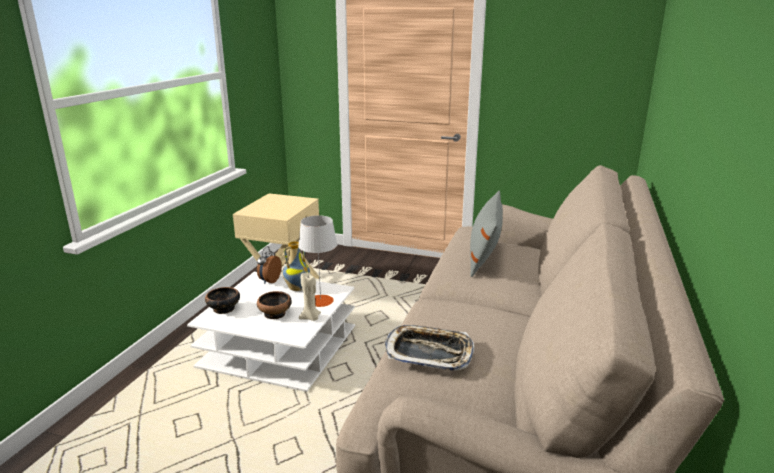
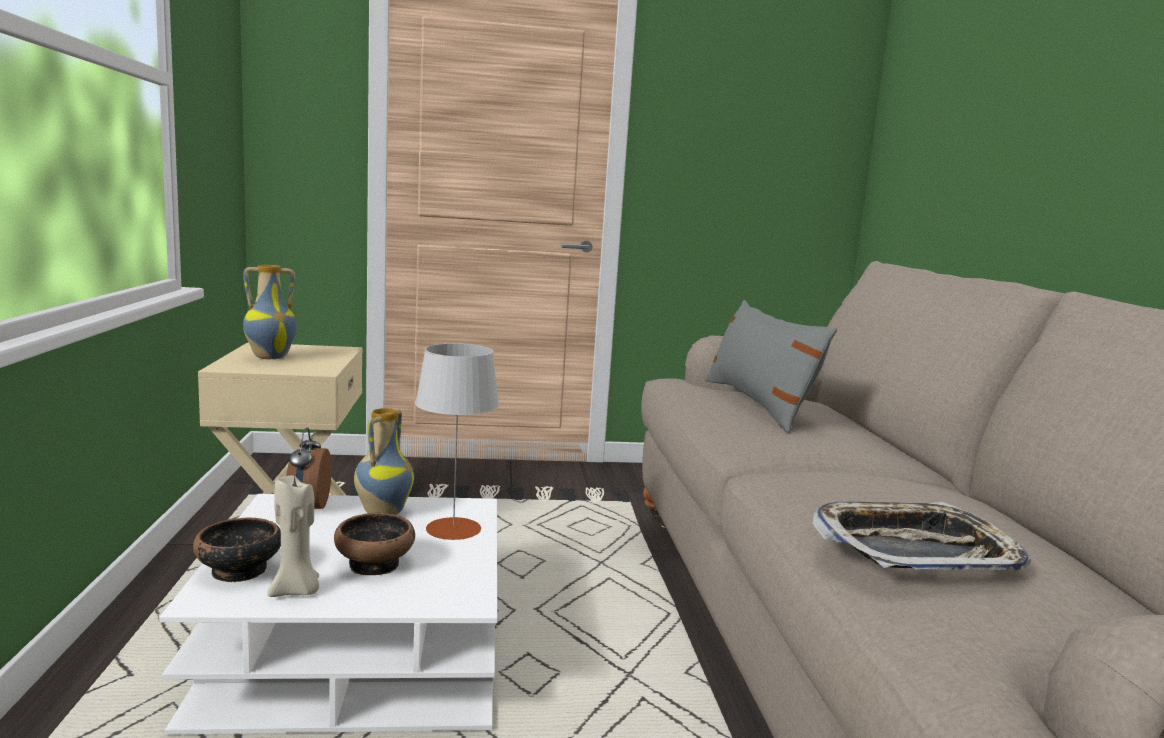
camera: 25 degrees left, 10 degrees down
(269, 205) = (271, 357): none -> vase
(310, 318) = (462, 561): beige candle -> beige candle (297, 591)

